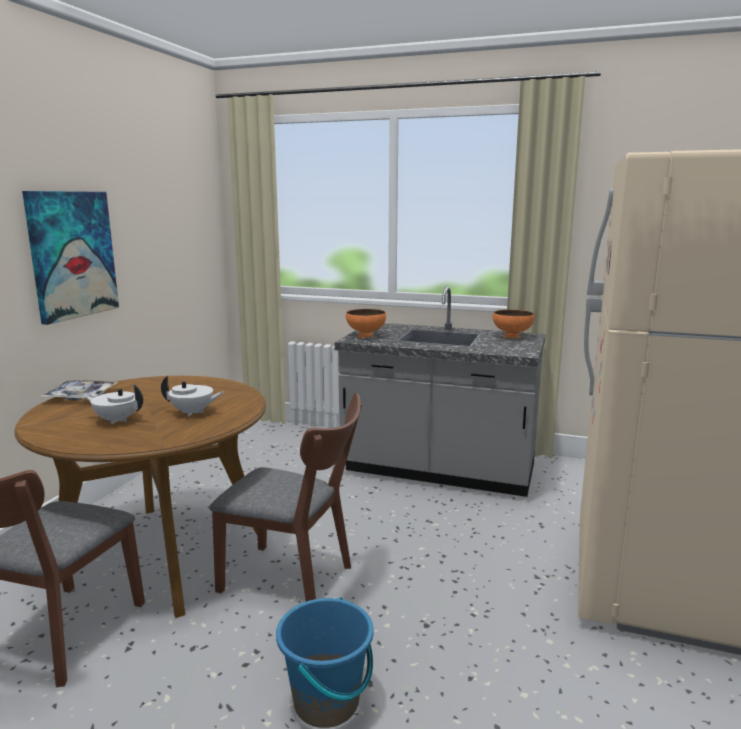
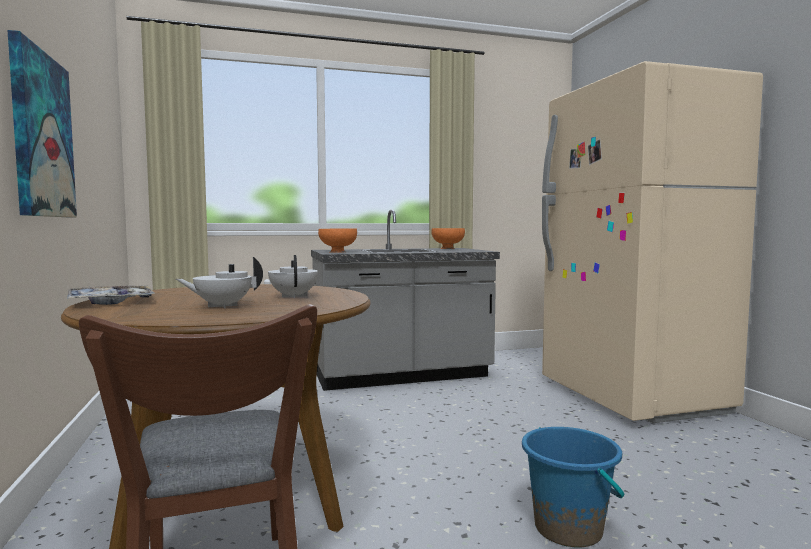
camera: 35 degrees left, 10 degrees down
(193, 413) = (294, 296): white teapot -> white teapot turned 75 degrees counterclockwise
(295, 581) = (407, 468): brown chair -> none

